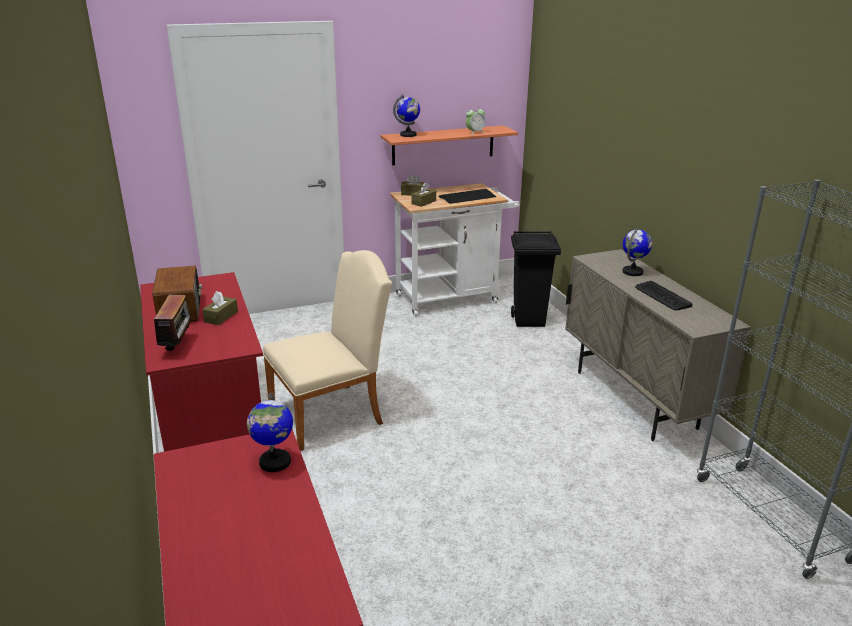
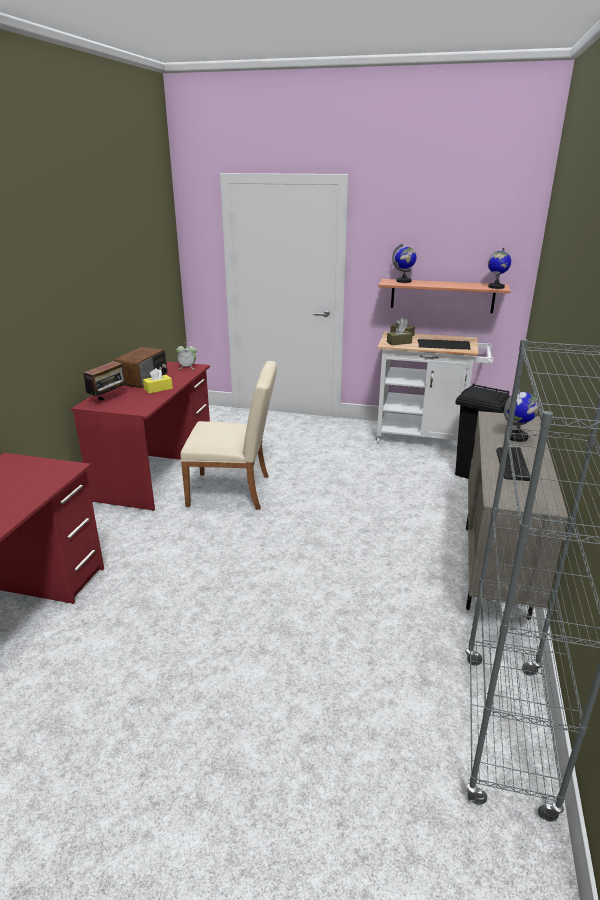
camera: 35 degrees right, 0 degrees up
(221, 317) = (158, 389): brown tissue box -> yellow tissue box
(274, 462) = (47, 480): globe -> globe (496, 287)
(475, 133) = (466, 286): alarm clock -> alarm clock (187, 367)

